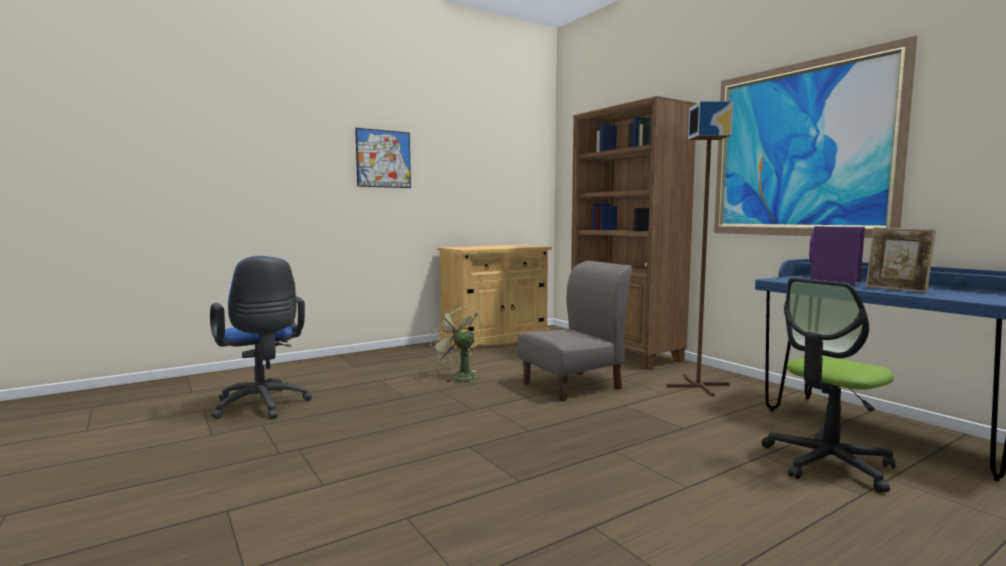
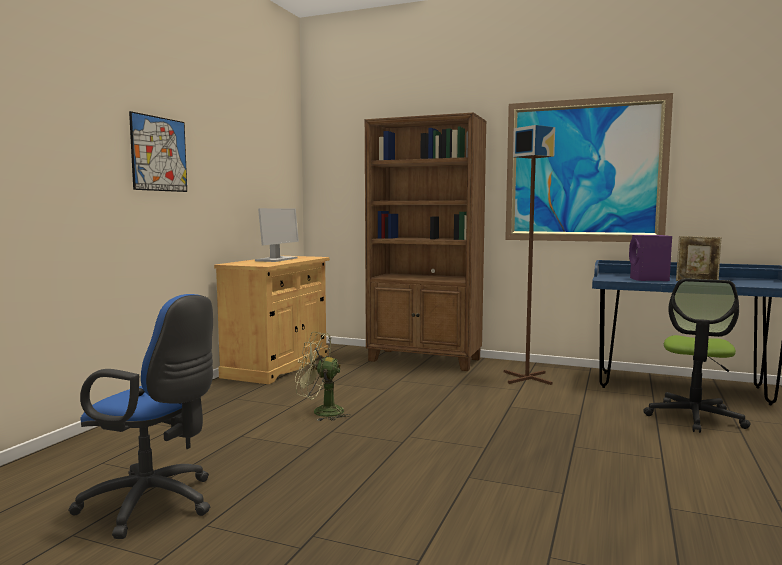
camera: 35 degrees left, 0 degrees up
(498, 246) = (276, 259): none -> monitor
(573, 385) = (440, 398): grey chair -> none

